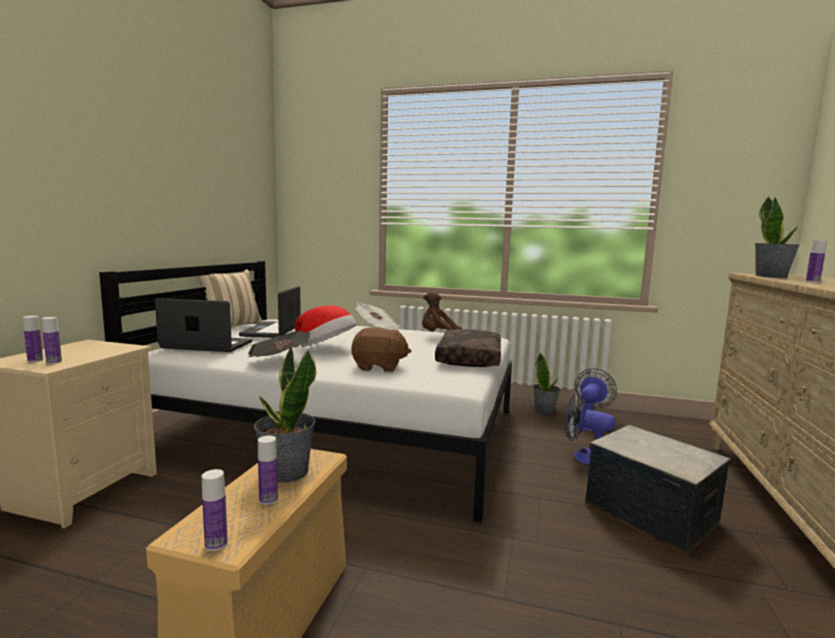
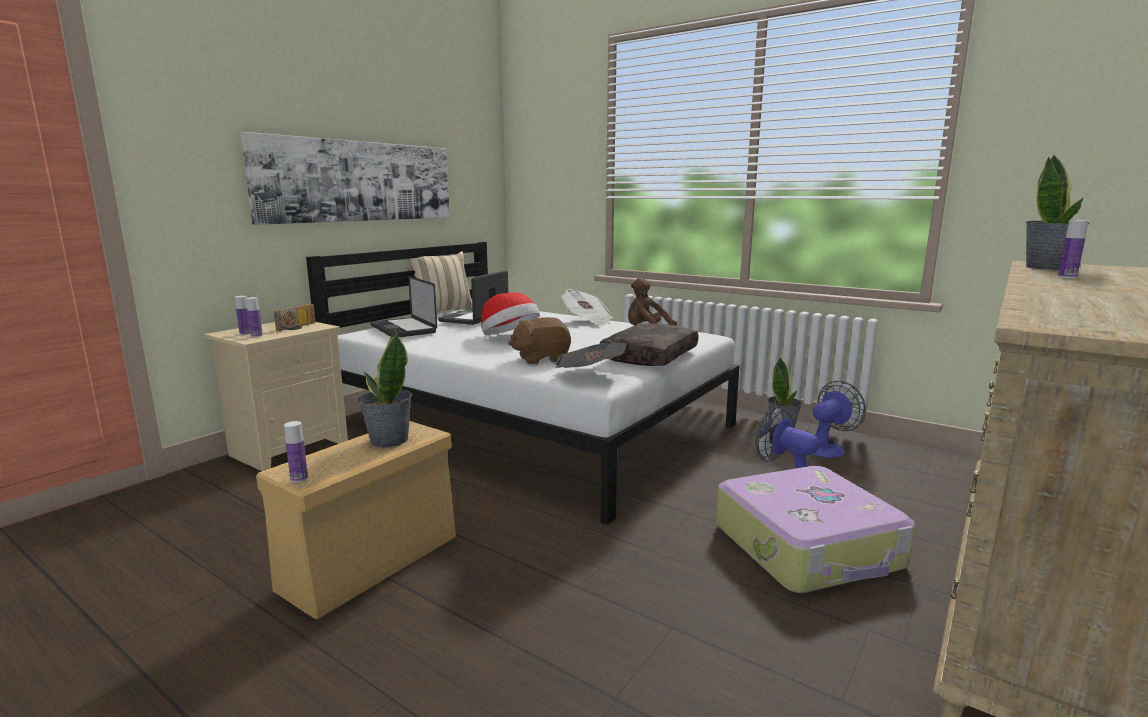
camera: 20 degrees right, 5 degrees up
(100, 349) = (298, 327): none -> radio
(153, 196) = (359, 181): none -> picture
(207, 345) = (403, 329): laptop -> laptop turned 150 degrees counterclockwise
(268, 499) = (358, 457): bottle -> none
(279, 361) = (451, 348): newspaper -> newspaper (589, 375)
(379, 367) = (541, 359): brown plush toy -> brown plush toy turned 135 degrees clockwise
(650, 513) = (808, 547): storage box -> suitcase

